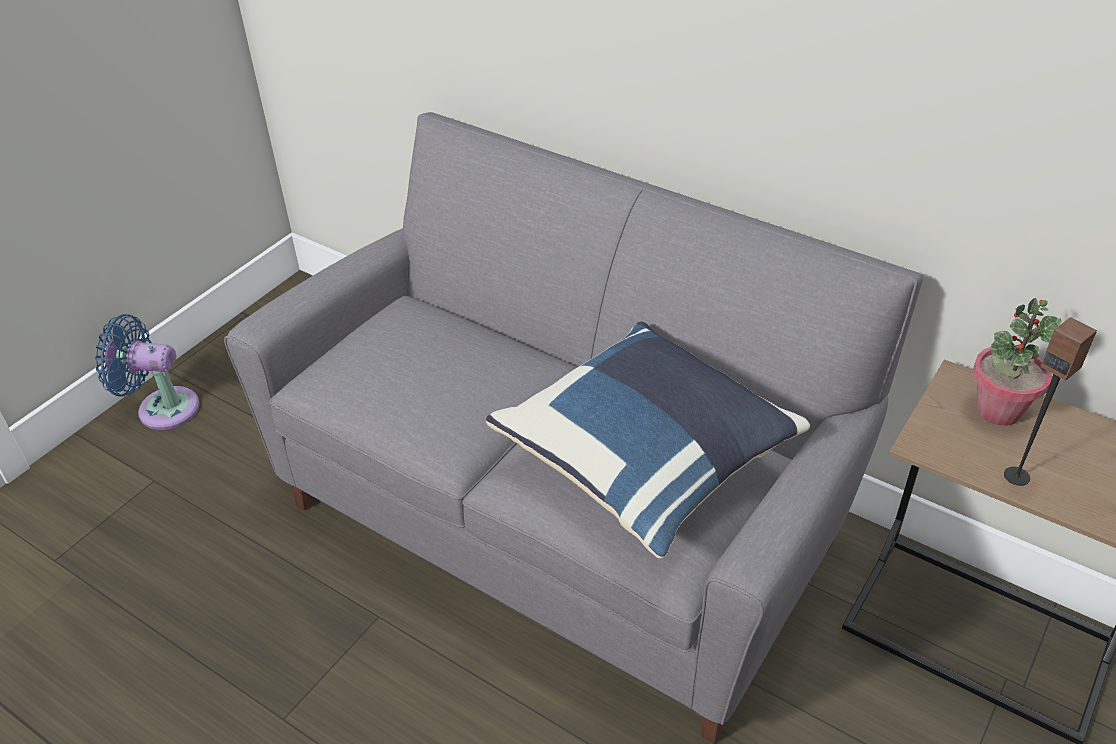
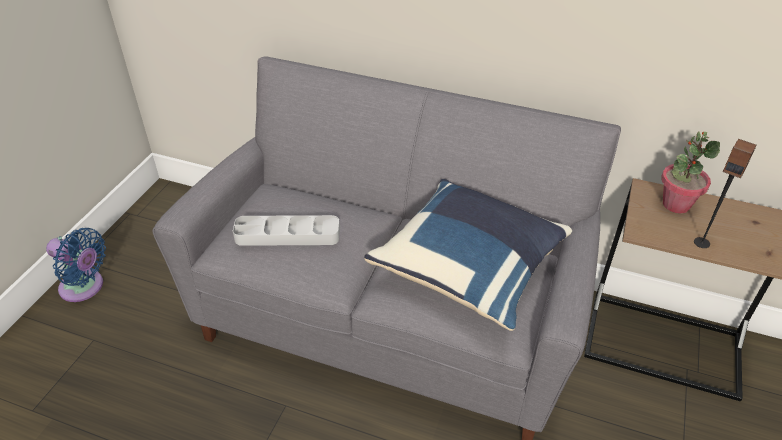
camera: 15 degrees left, 0 degrees up
(162, 408) = (85, 287): blue fan -> blue fan turned 150 degrees counterclockwise
(404, 373) = (287, 235): none -> grey tray

